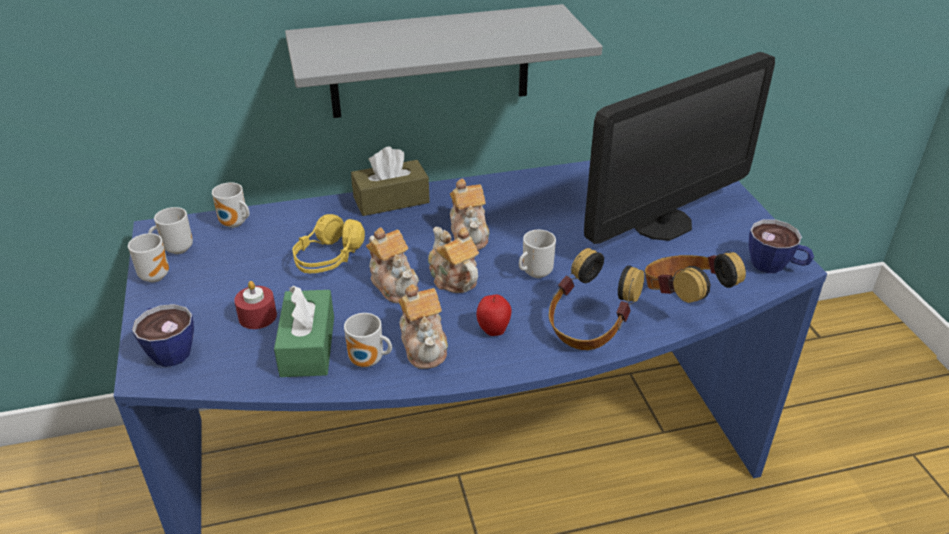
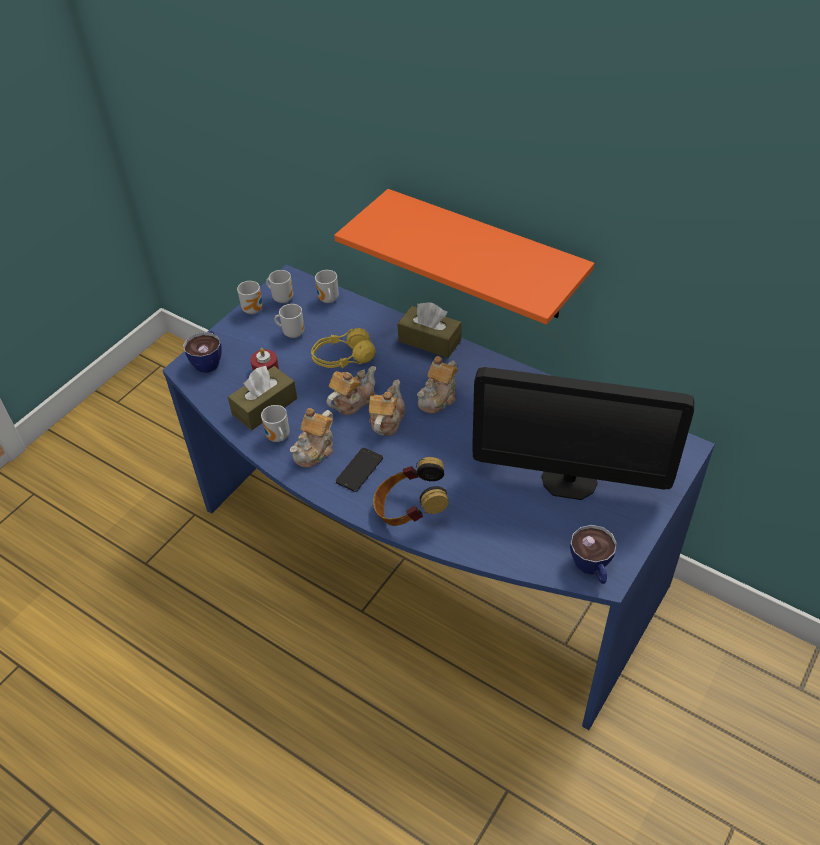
camera: 50 degrees right, 10 degrees up
(308, 346) = (265, 406): green tissue box -> brown tissue box
(394, 284) = (352, 401): teapot -> teapot turned 150 degrees counterclockwise
(430, 62) = (485, 256): grey shelf -> orange shelf
(493, 330) = (359, 470): apple -> phone
(534, 273) = (434, 452): mug -> mug (292, 333)
(683, 299) = (492, 539): headphones -> none

